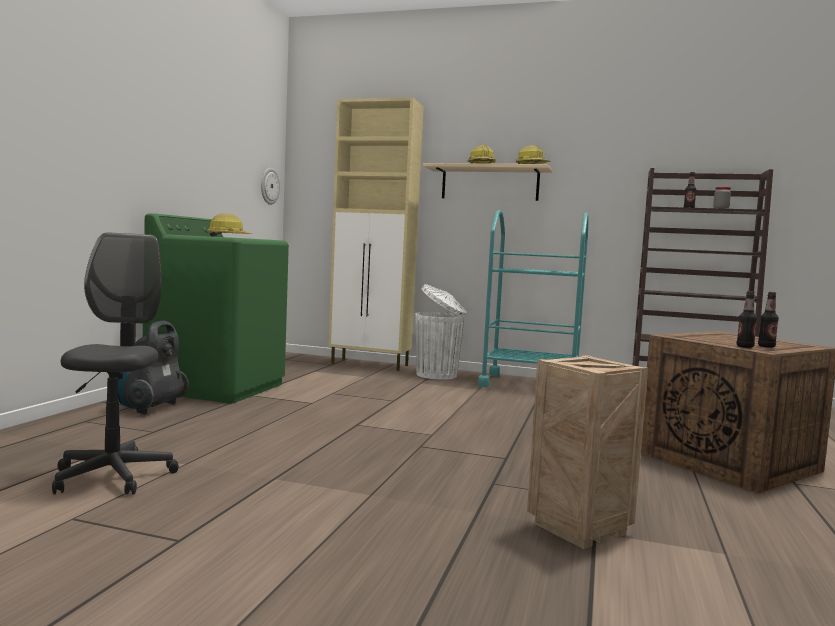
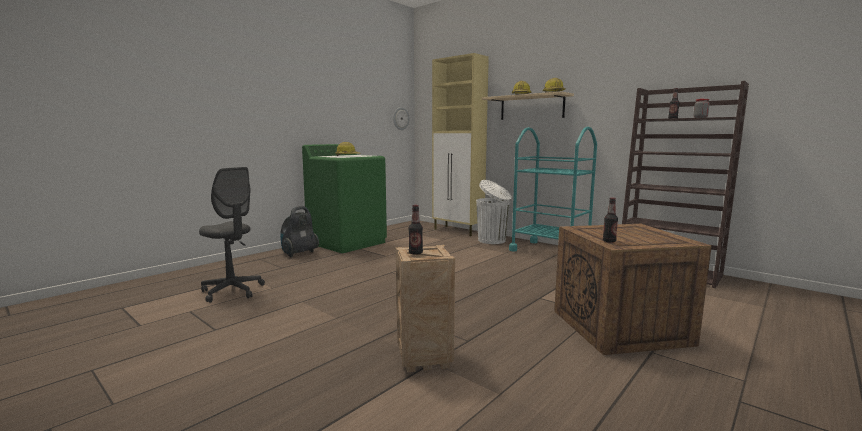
camera: 25 degrees right, 5 degrees up
(113, 476) = (232, 291): grey office chair -> grey office chair turned 105 degrees clockwise
(766, 346) = (632, 241): bottle -> bottle (415, 253)

